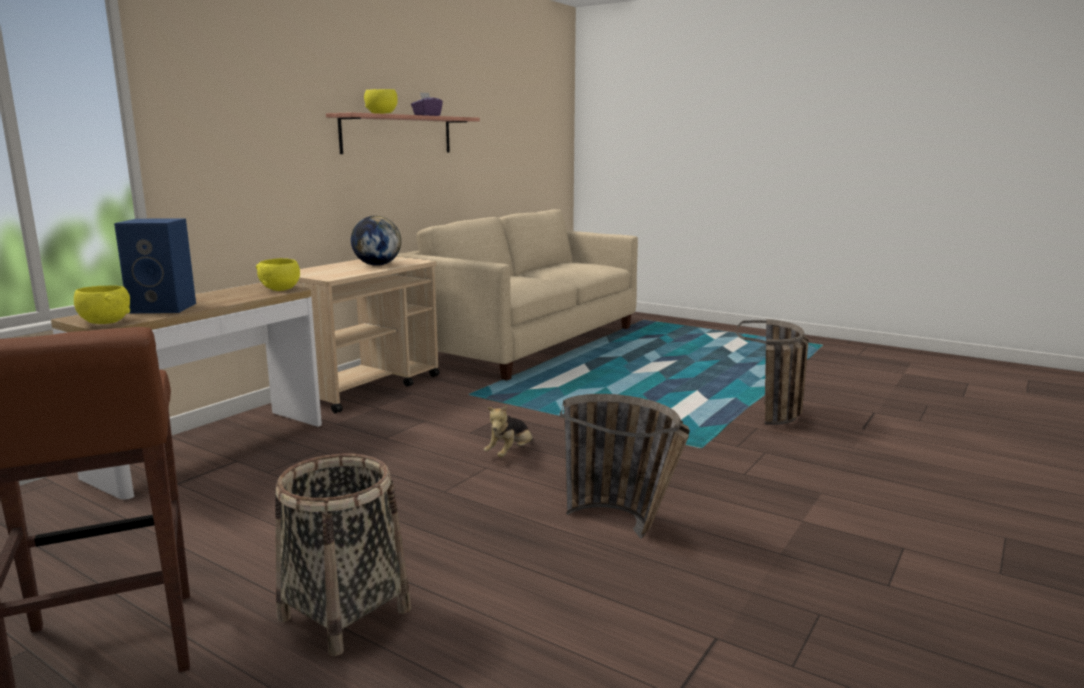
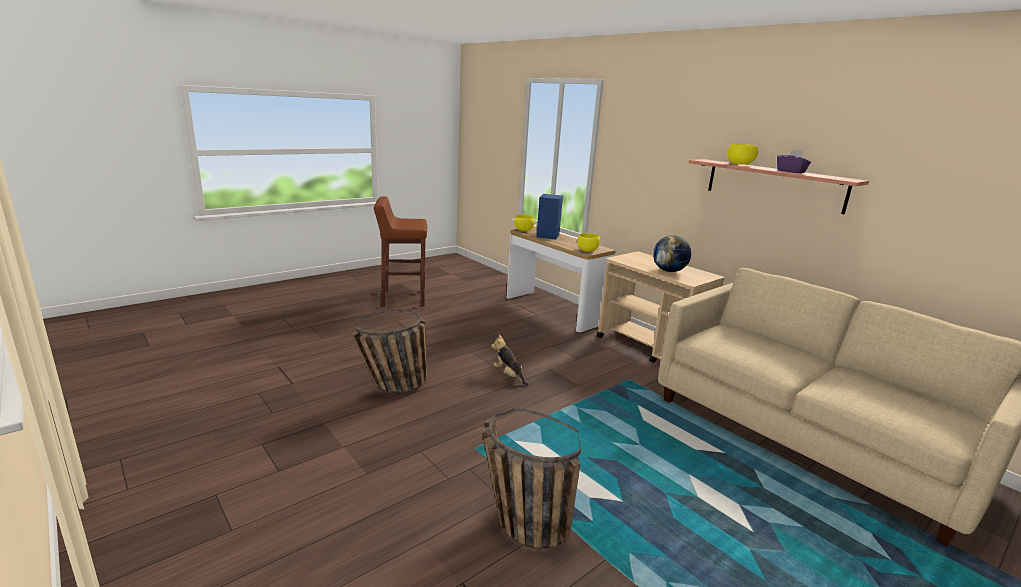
camera: 105 degrees right, 5 degrees up
(344, 614) = (387, 325): basket -> none

